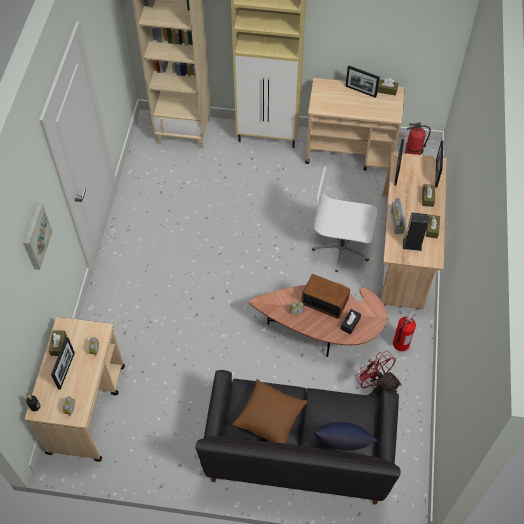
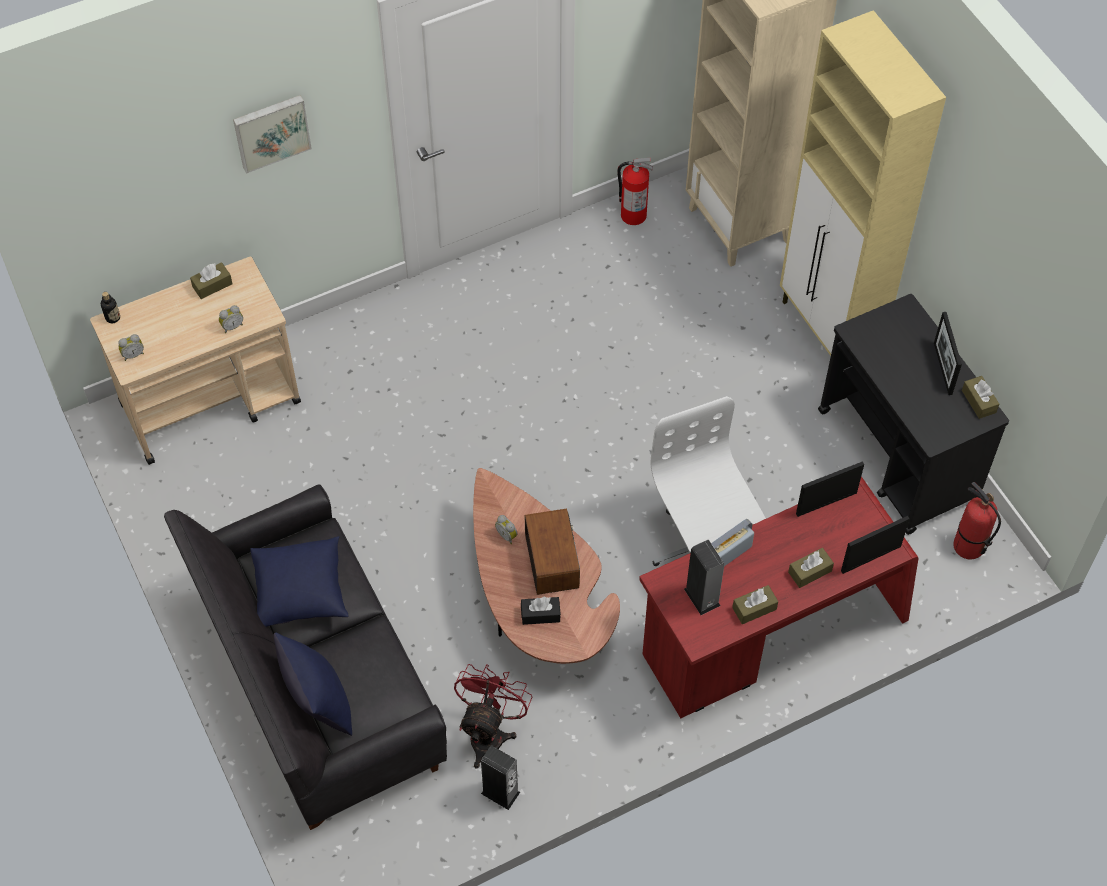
camera: 55 degrees right, 0 degrees up
(66, 370) = (183, 316): picture frame -> none
(270, 417) = (300, 592): brown pillow -> blue pillow
(350, 152) = (898, 456): beige cart -> black cart
(400, 344) = (595, 721): fire extinguisher -> fire extinguisher (633, 215)
(404, 250) = (771, 635): beige desk -> red desk
(411, 406) = (500, 793): none -> speaker

